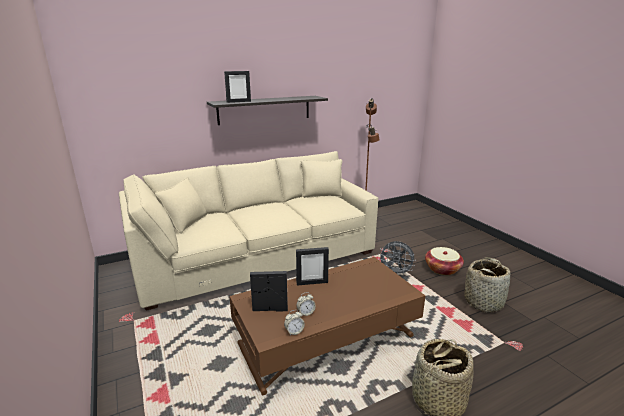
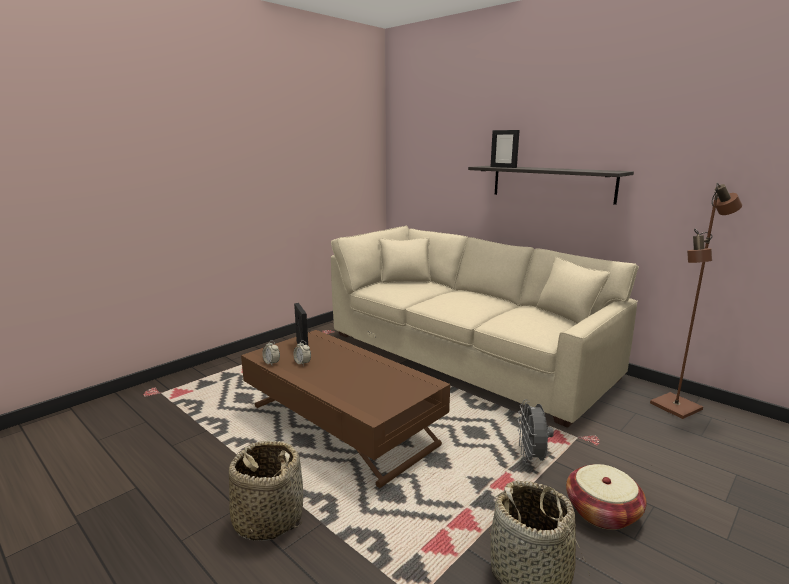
camera: 70 degrees right, 5 degrees down
(312, 282) = (359, 357): picture frame -> none

